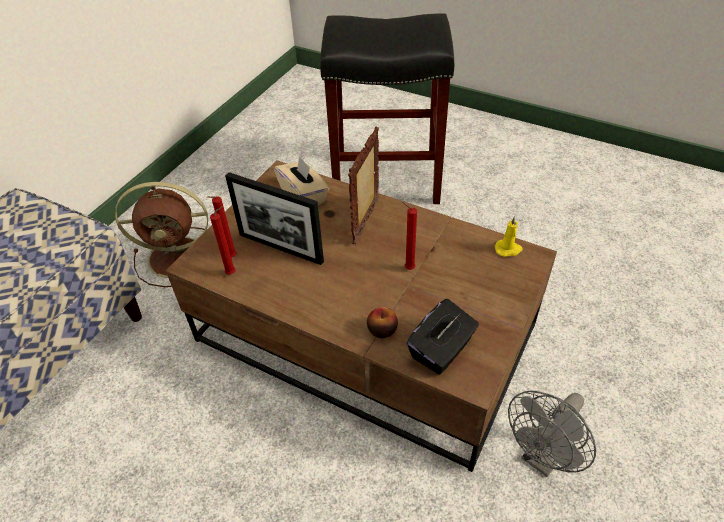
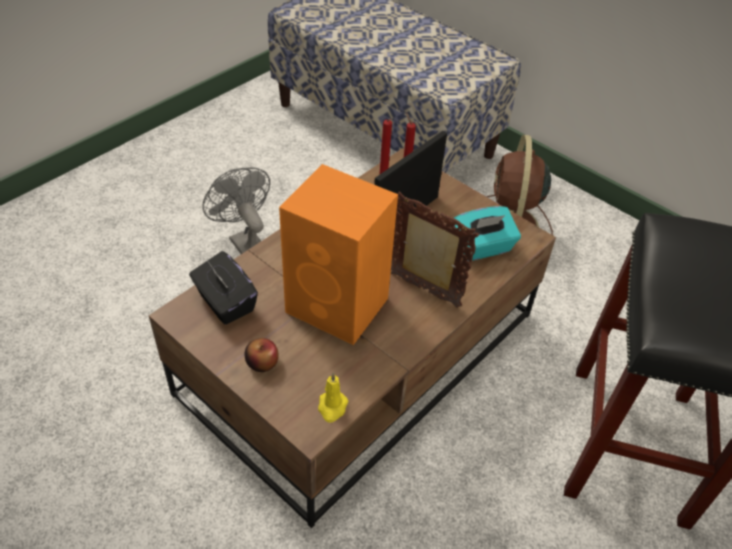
camera: 100 degrees right, 0 degrees up
(304, 196) = (482, 248): beige tissue box -> turquoise tissue box
(382, 330) = (269, 267): apple -> apple (262, 362)
(408, 268) = (339, 306): red candle -> orange speaker
(542, 457) = (152, 460): grey fan -> grey fan (244, 243)

